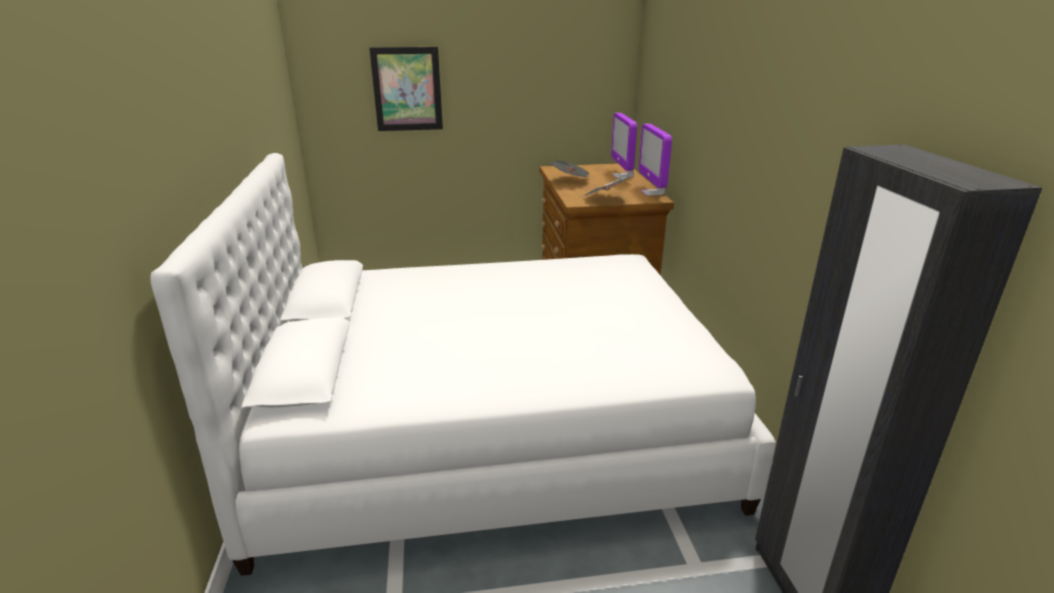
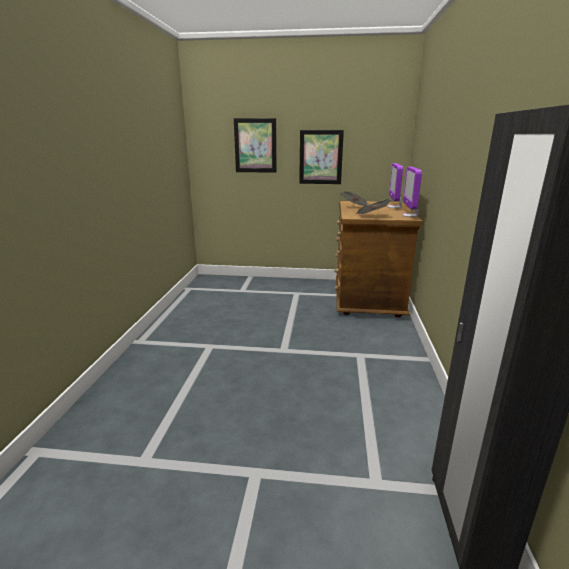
camera: 15 degrees right, 5 degrees down
(492, 430) = (263, 363): white bed -> none
(508, 104) = (320, 157): none -> picture

